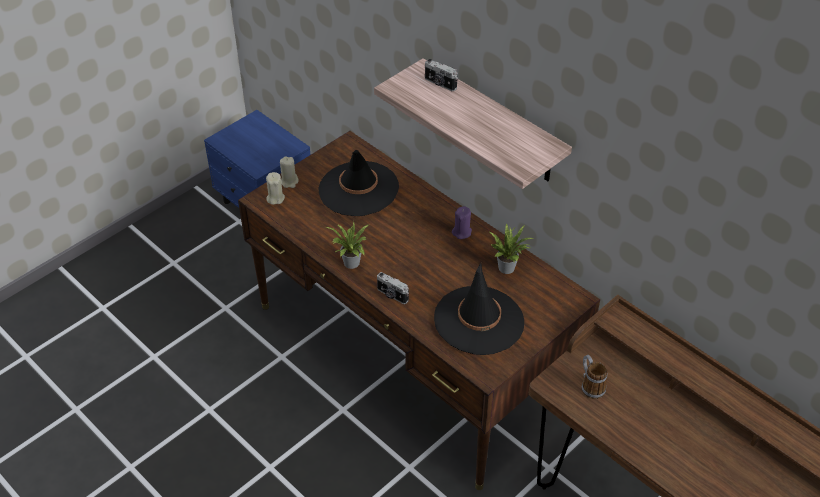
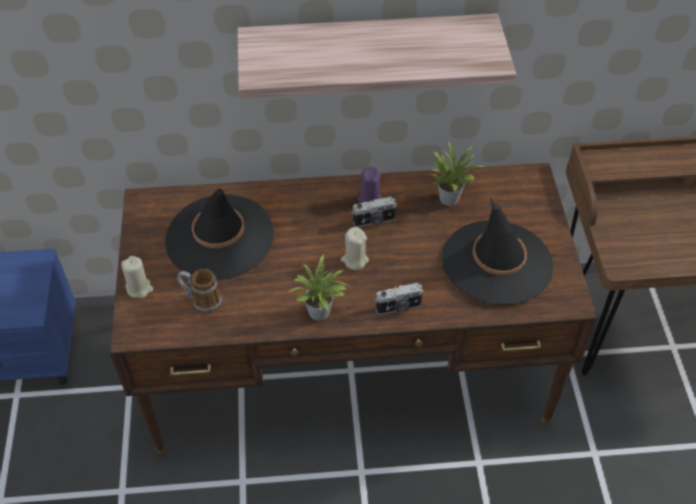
camera: 50 degrees left, 5 degrees up
(275, 198) = (149, 316): beige candle -> beige candle (354, 260)
(440, 84) = (296, 40): camera -> camera (374, 221)
(590, 385) = (645, 237): mug -> mug (201, 300)

